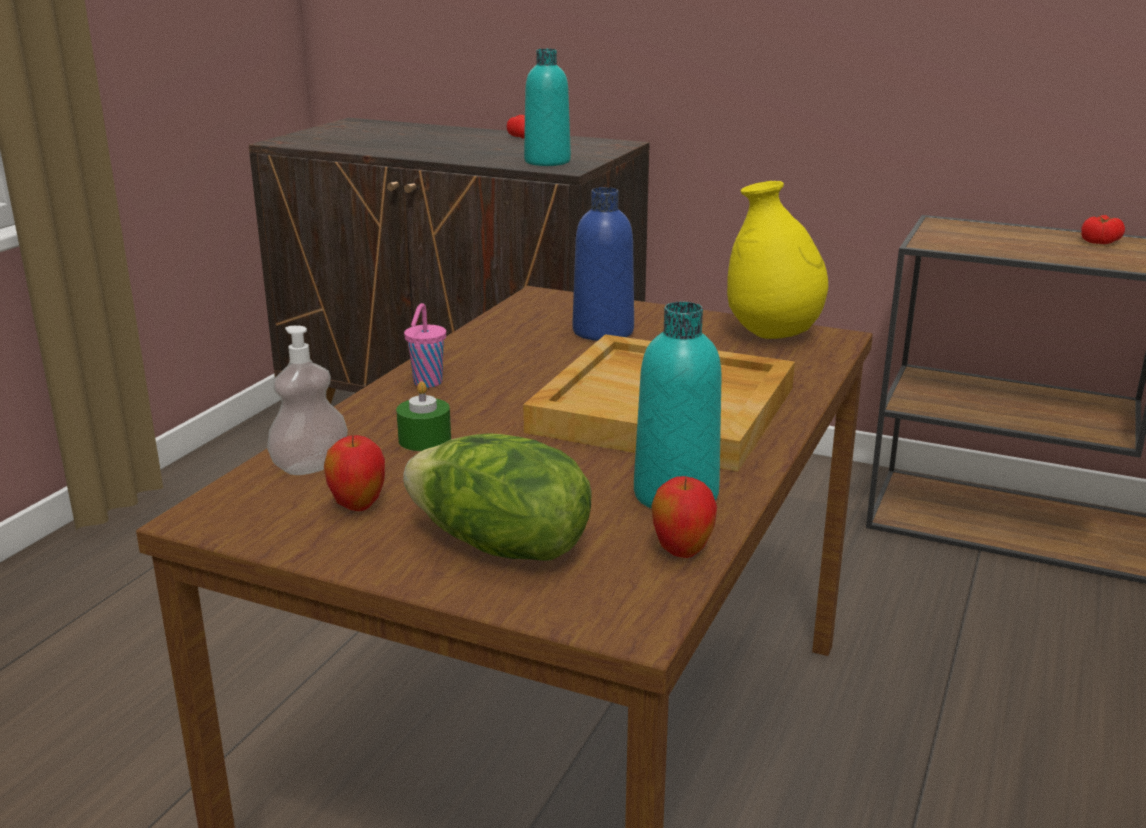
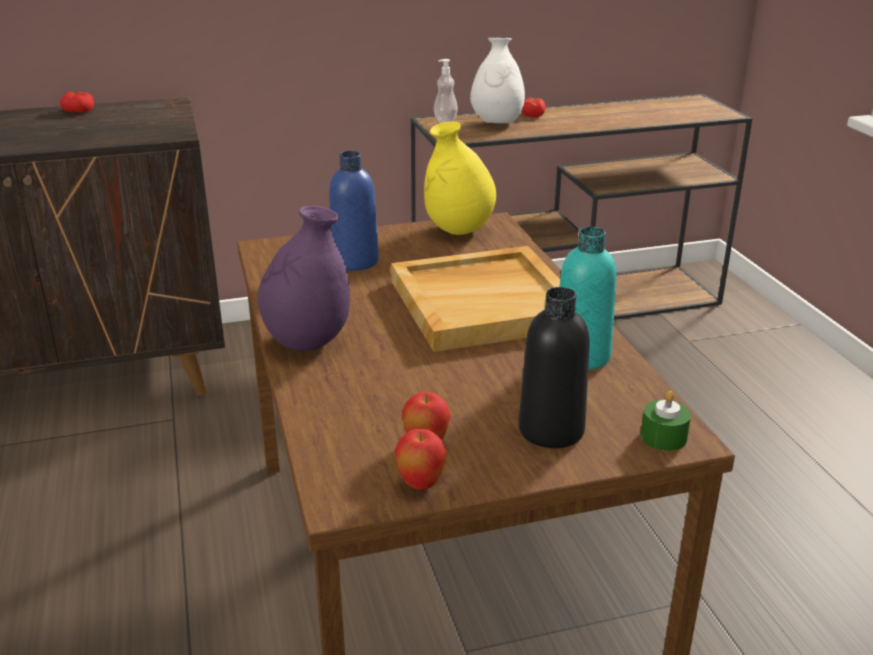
camera: 40 degrees left, 5 degrees up
(310, 466) = (343, 433): soap dispenser -> soap dispenser (445, 121)
(424, 439) = (382, 382): green candle -> green candle (663, 437)
(427, 383) = (308, 341): pink cup -> purple vase
(500, 547) = (551, 430): lettuce -> black bottle
(547, 162) = (148, 131): turquoise bottle -> none
(682, 552) = (640, 388): apple -> apple (420, 485)
(1028, 241) = (497, 123): none -> white vase

